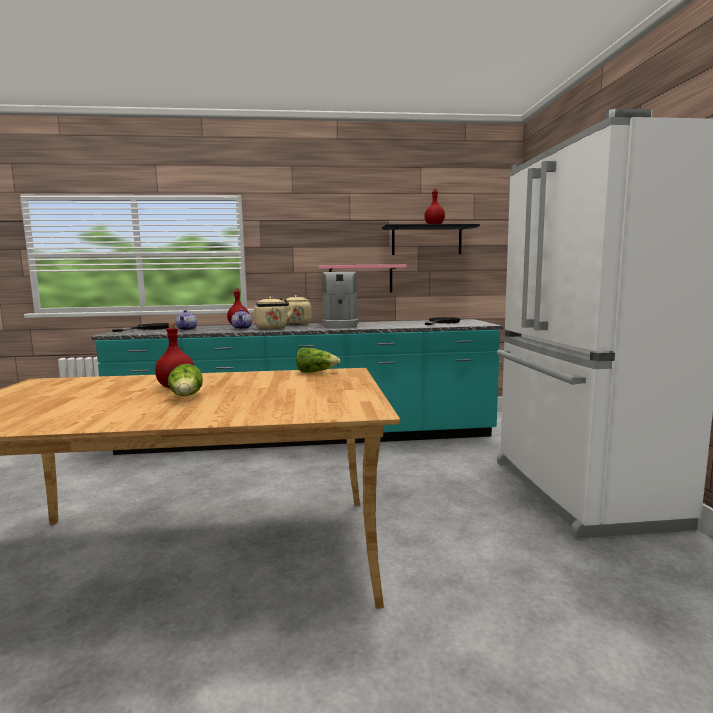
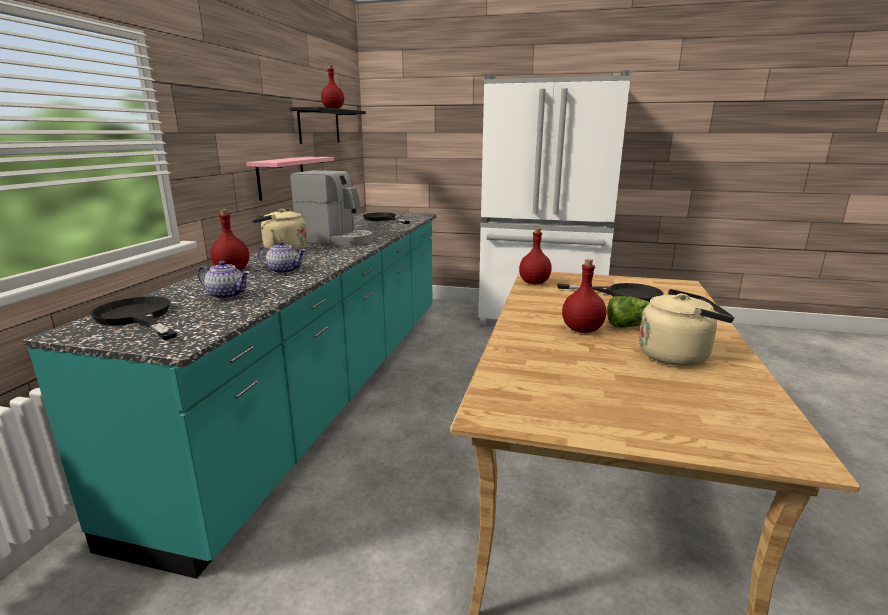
camera: 70 degrees left, 10 degrees up
(272, 328) = (320, 260): beige kettle -> beige kettle (677, 356)
(294, 393) = (623, 294): none -> black frying pan
(316, 372) = (534, 283): lettuce -> red bottle

